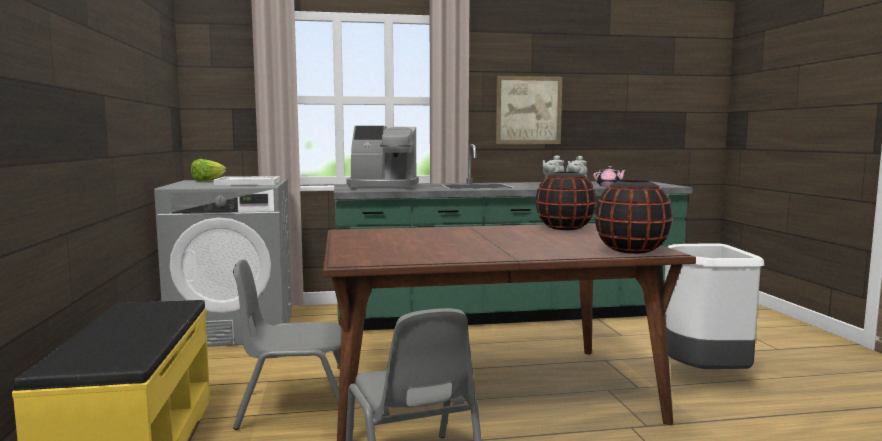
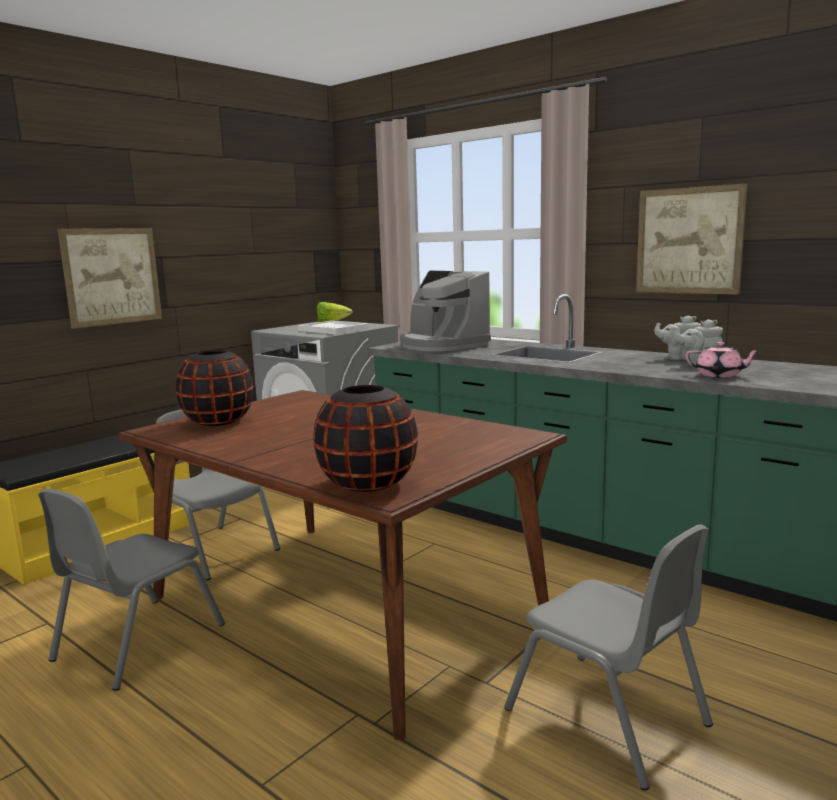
camera: 50 degrees right, 5 degrees up
(81, 112) = (112, 276): none -> picture
(565, 228) = (479, 433): black vase -> black vase (218, 422)
(702, 375) = (607, 717): white trash can -> grey chair

